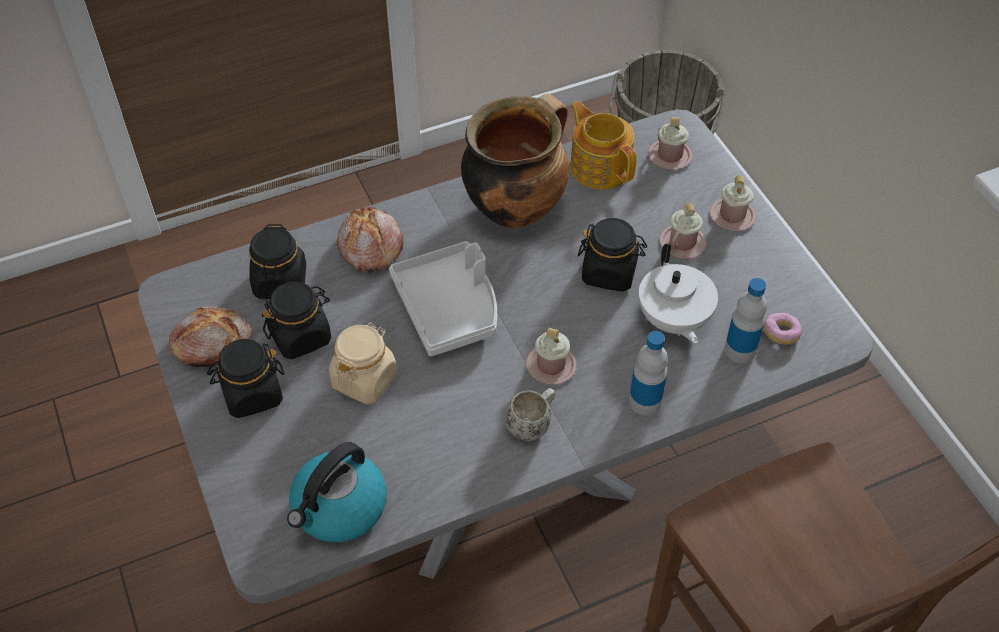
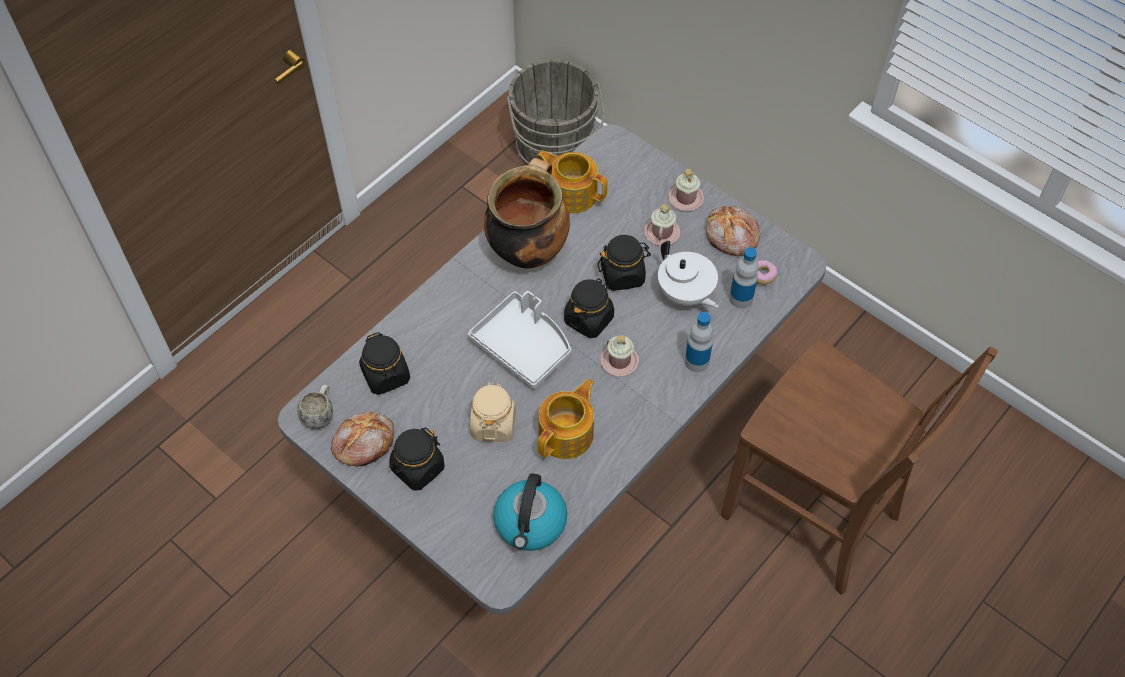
camera: 25 degrees left, 5 degrees up
(301, 336) = (427, 411): black jar -> black jar (589, 319)
(369, 247) = (437, 322): bread -> bread (731, 237)
(442, 424) = (567, 434): none -> teapot
(532, 424) = (629, 409): white mug -> white mug (320, 414)
(670, 156) = (618, 166): pink mug -> none

